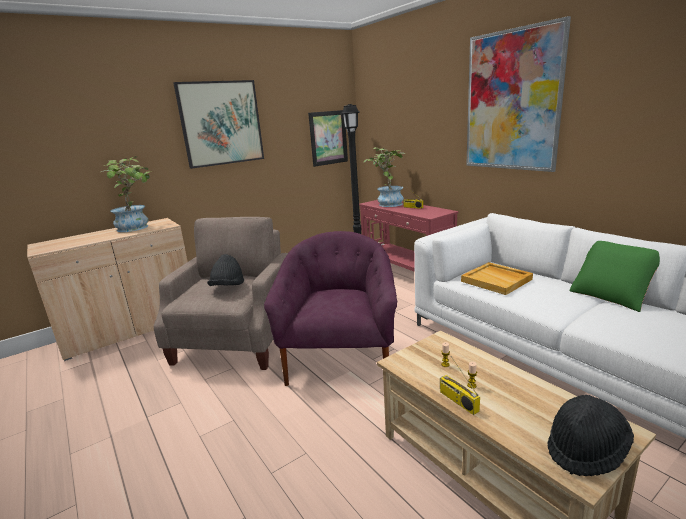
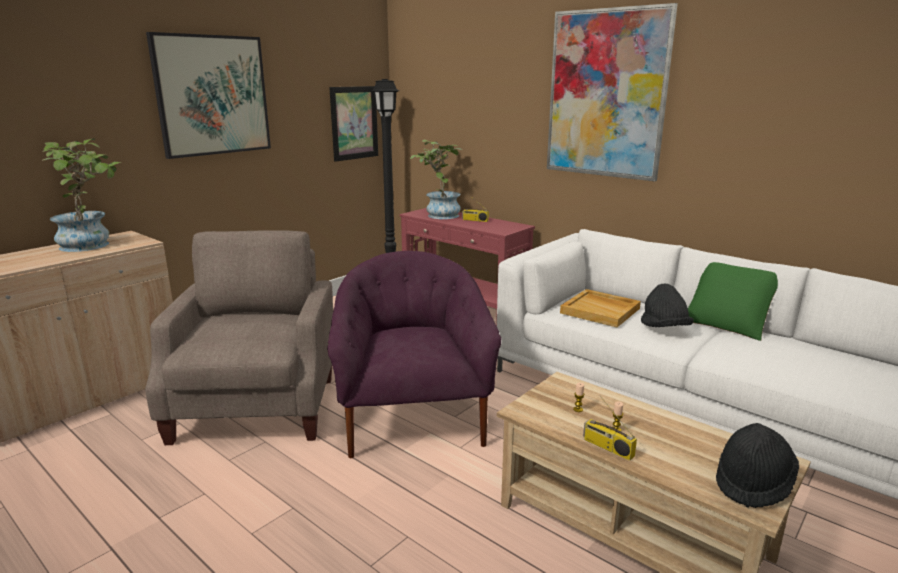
camera: 15 degrees left, 0 degrees up
(228, 287) = (255, 329): black hat -> black hat (664, 328)

